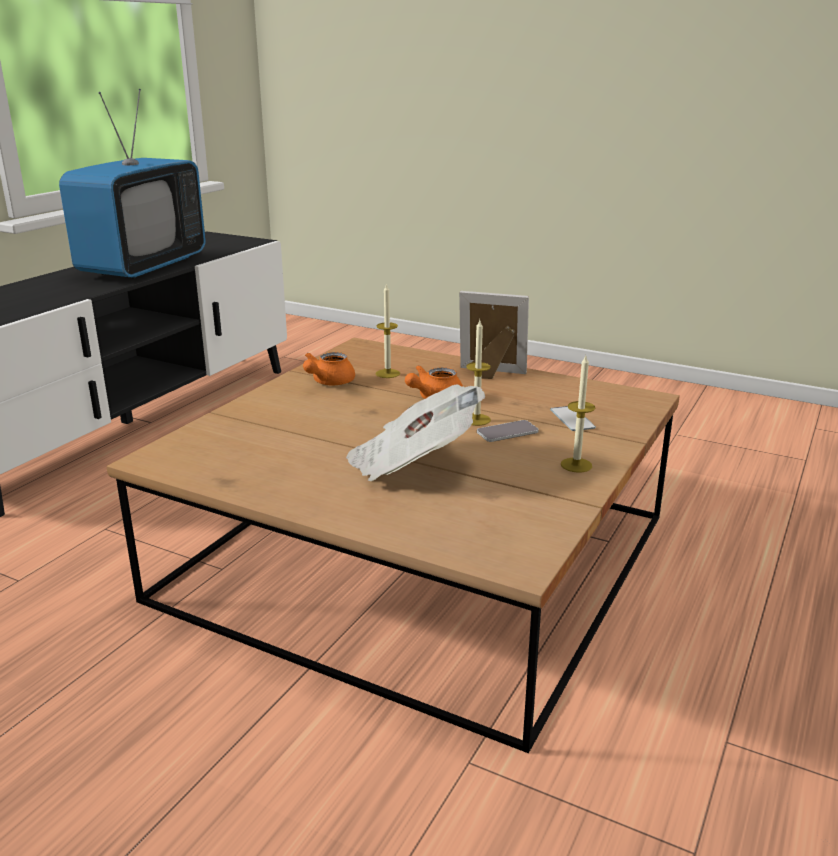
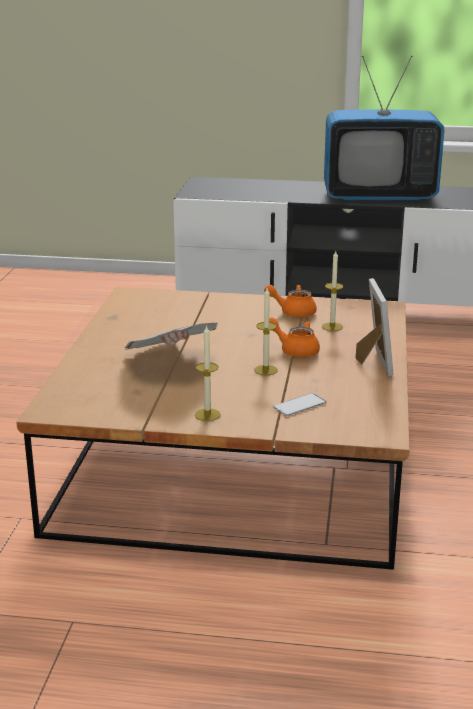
camera: 70 degrees right, 0 degrees up
(507, 432) = (250, 384): phone -> none

